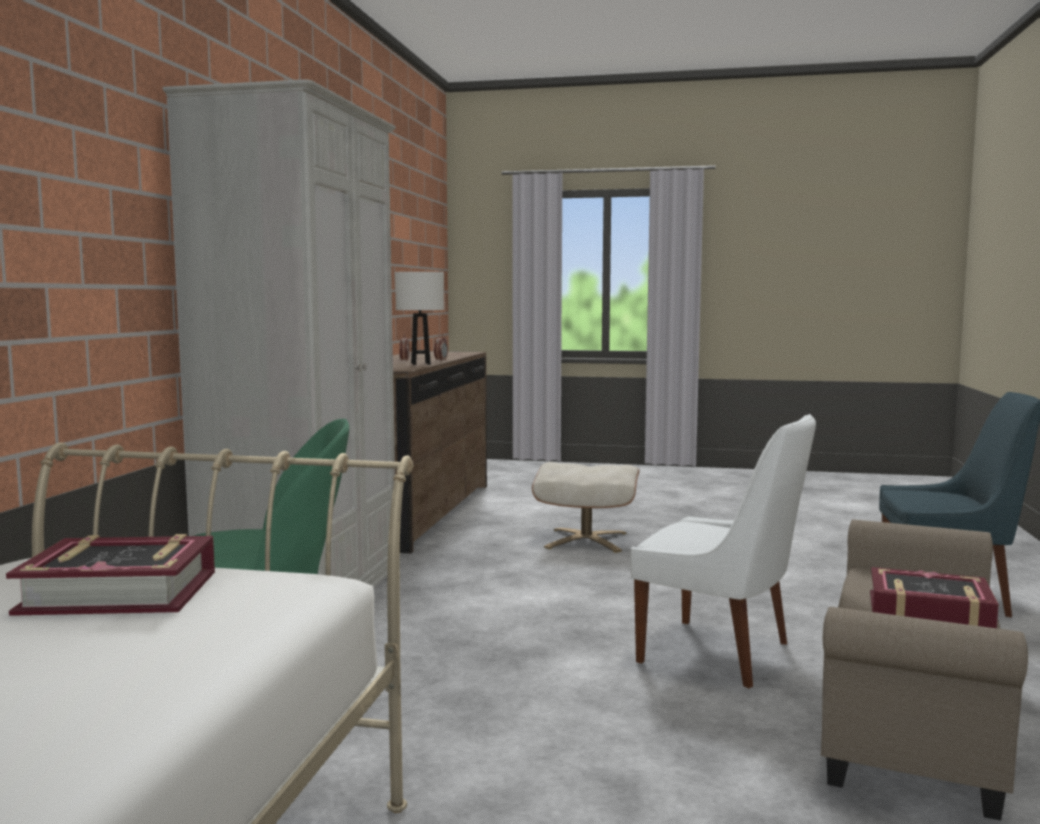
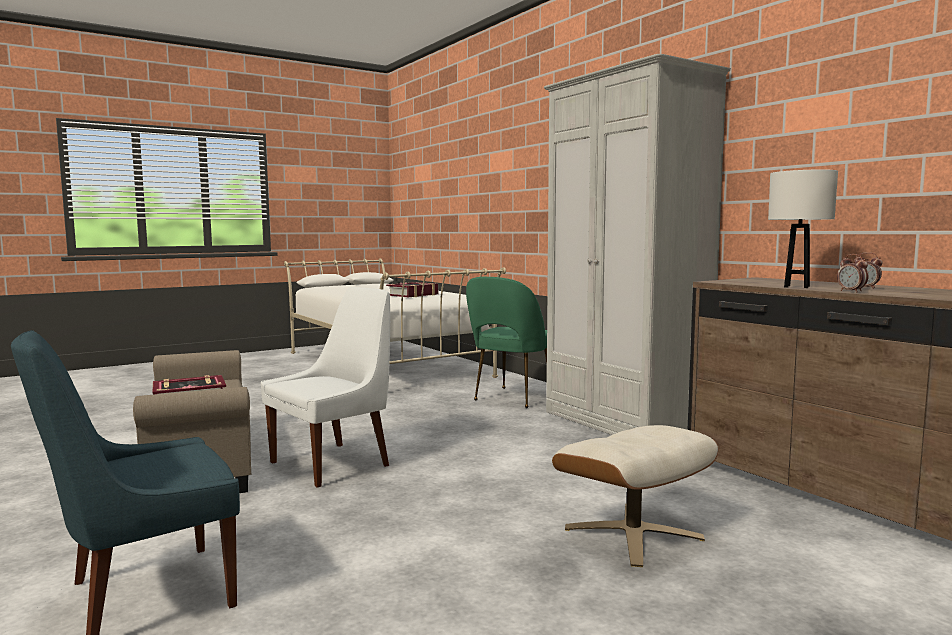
camera: 135 degrees right, 0 degrees up
(720, 654) = (334, 463): white chair -> white chair turned 150 degrees clockwise

